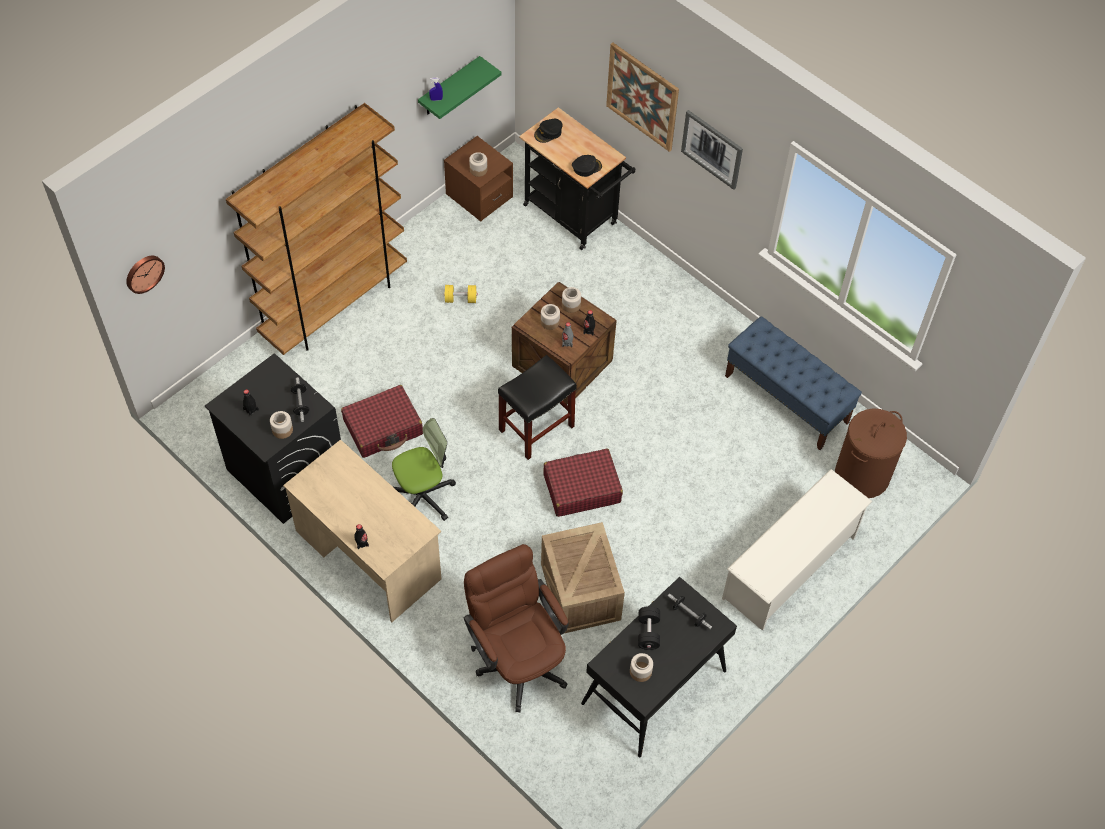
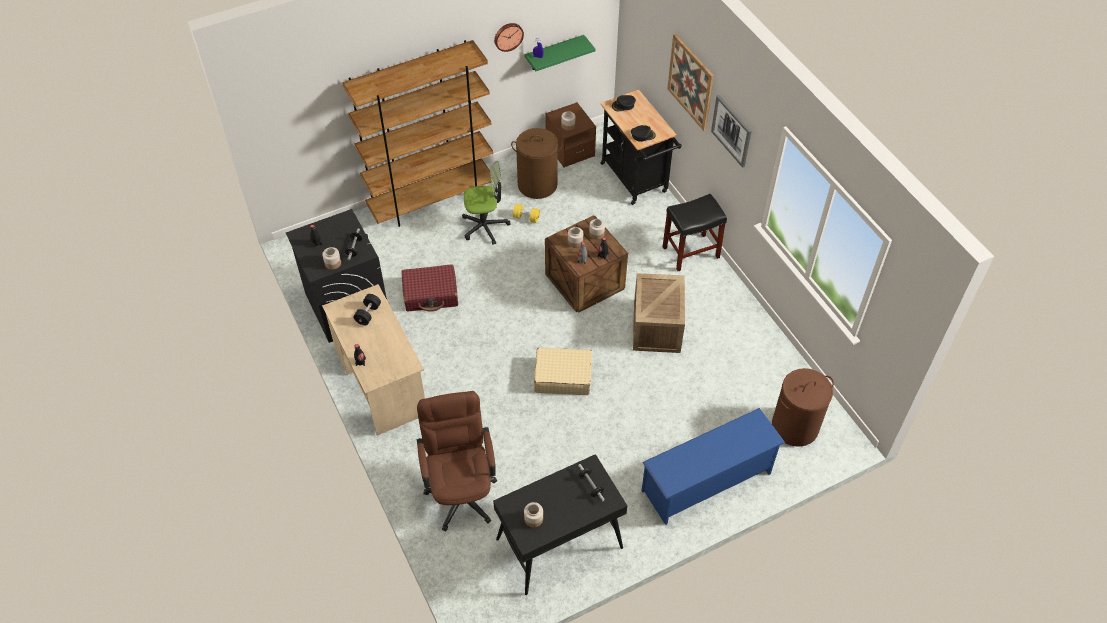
camera: 20 degrees right, 5 degrees down
(144, 273) = (269, 123): wall clock -> wall clock (508, 36)
(423, 496) = (439, 350): office chair -> office chair (485, 226)
(457, 252) = (537, 184): none -> brown laundry basket
(536, 427) = (546, 323): black stool -> black stool (691, 252)
(581, 488) = (562, 376): red suitcase -> beige suitcase
(581, 593) = (531, 454): crate -> crate (657, 328)
(648, 632) = (552, 490): black dumbbell -> black dumbbell (368, 314)
(787, 399) = (753, 352): blue bench -> none
(789, 567) = (707, 482): white shoe rack -> blue shoe rack

